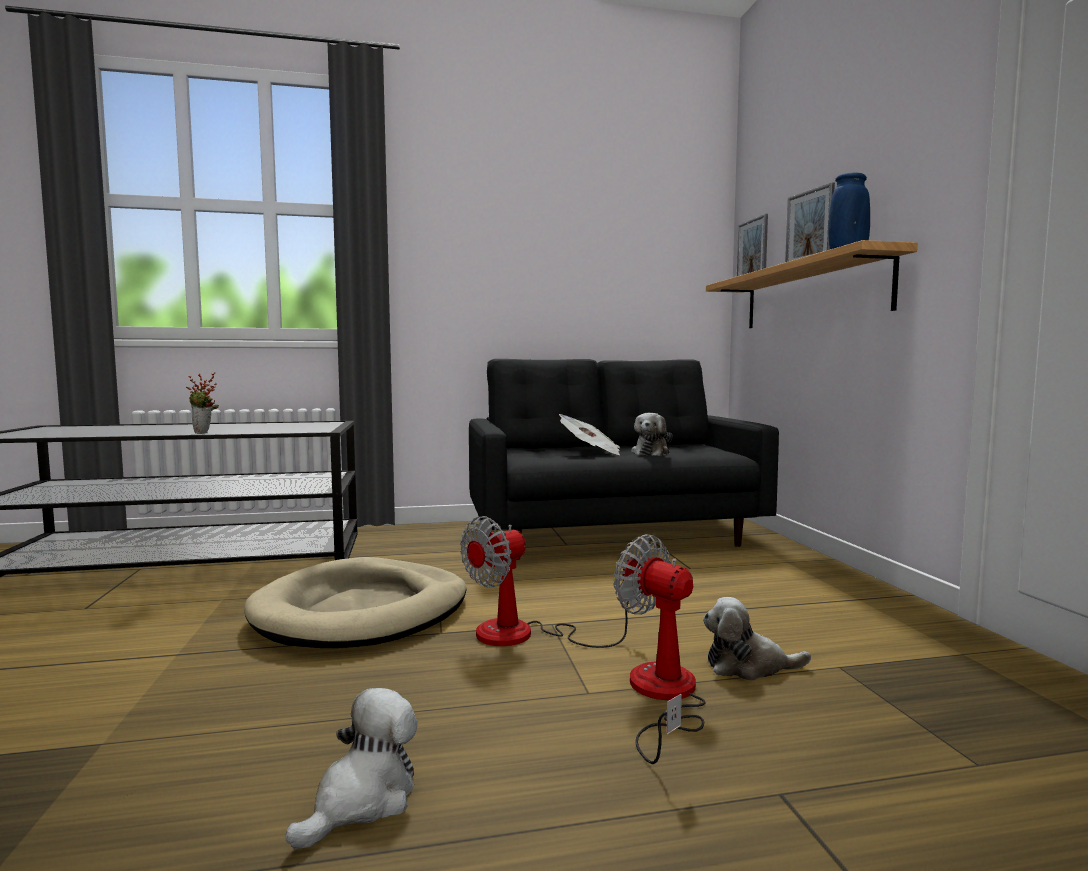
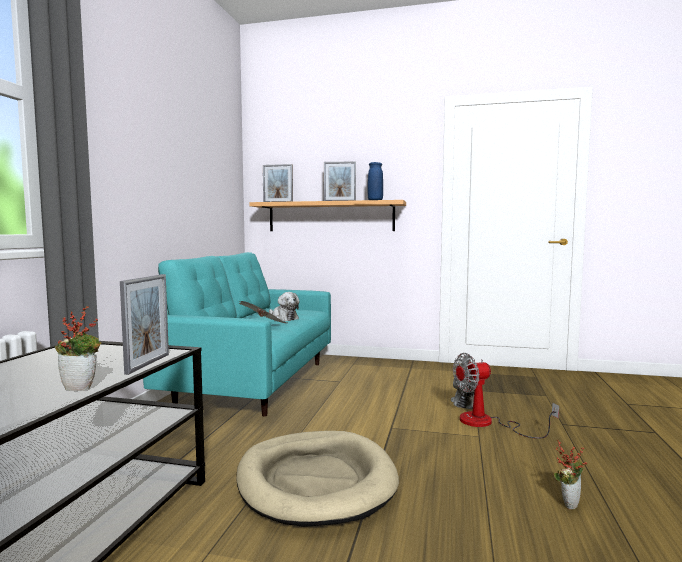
camera: 65 degrees left, 0 degrees up
(274, 432) = (148, 364): none -> picture frame
(363, 799) = (568, 503): plush toy -> potted plant
(525, 635) = (403, 437): fan -> none
(613, 535) = (254, 382): black sofa -> turquoise sofa

